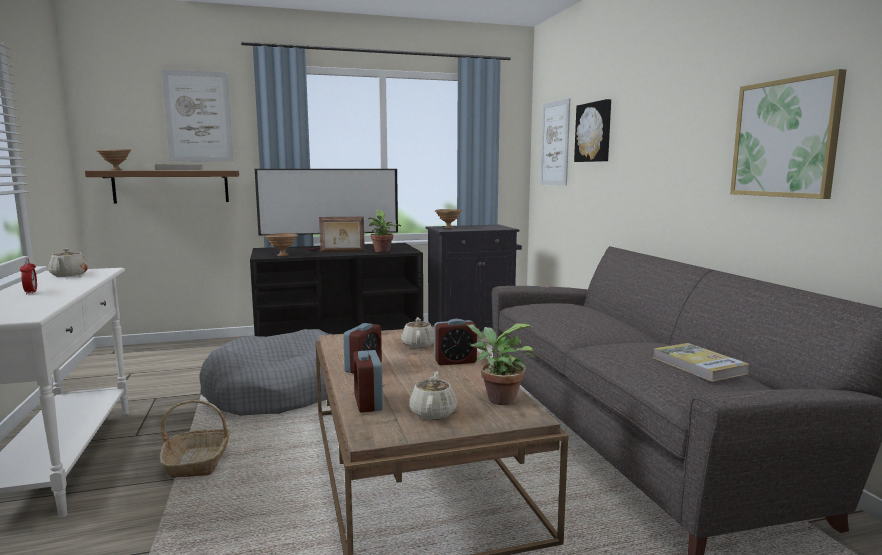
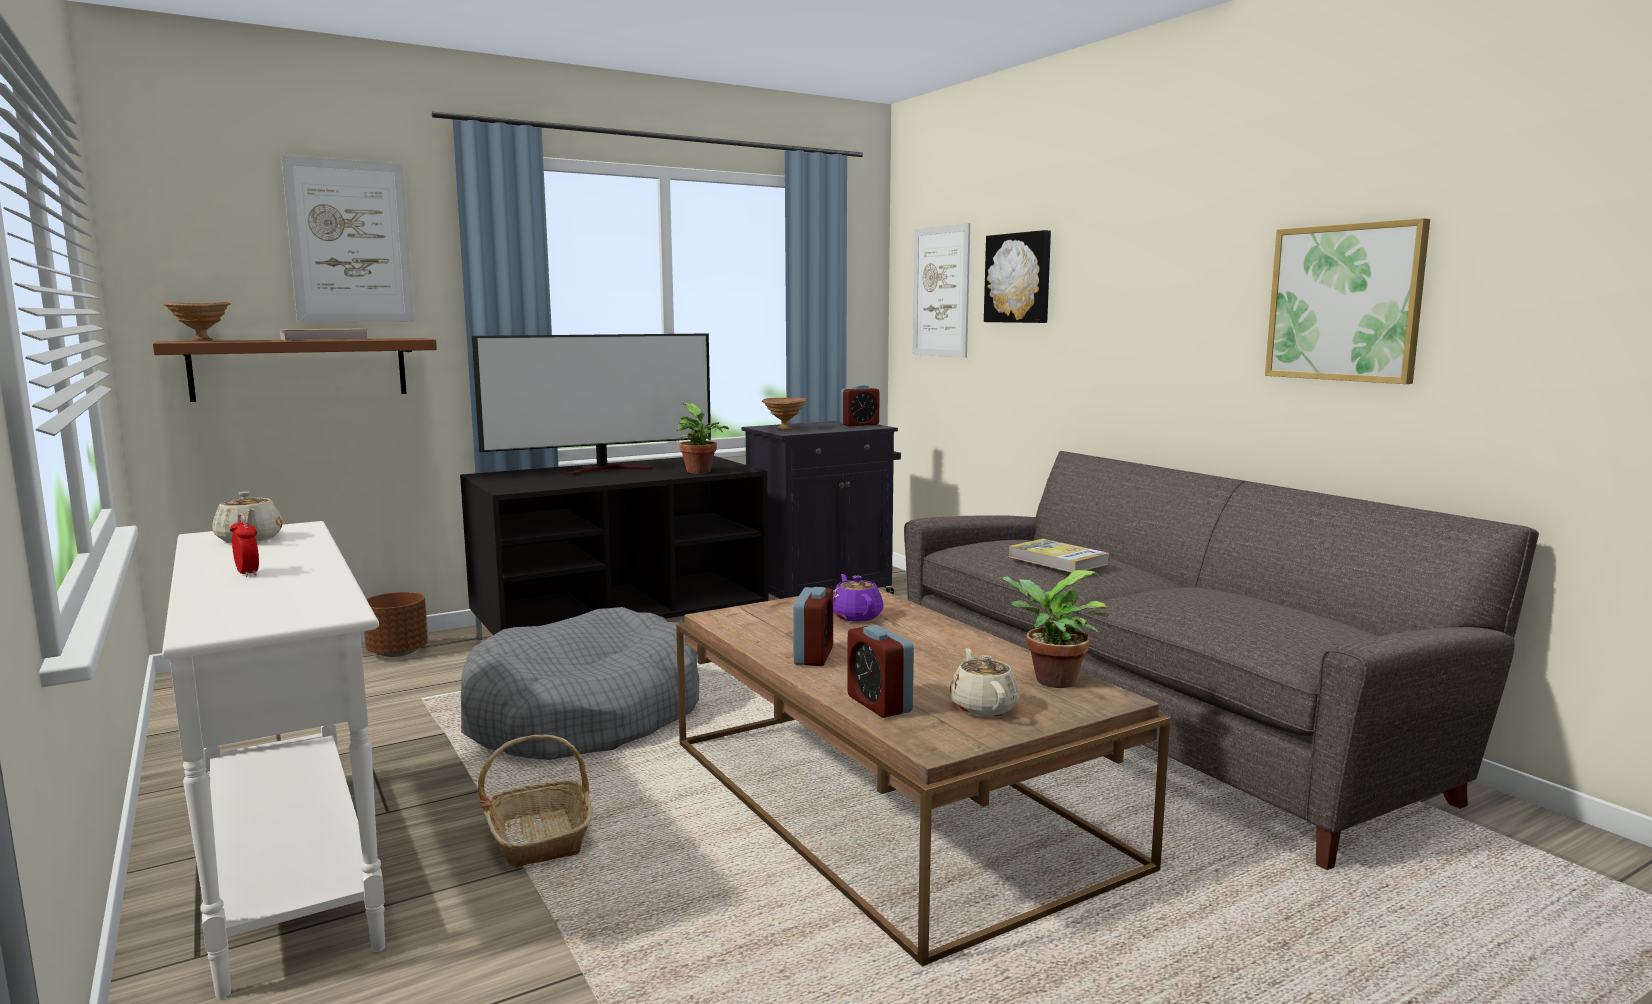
camera: 15 degrees left, 0 degrees up
(216, 346) = (398, 652): none -> brown planter
(281, 255) = (538, 485): brown bowl -> none
(342, 251) = (633, 475): picture frame -> none
(418, 344) = (856, 616): beige teapot -> purple teapot
(455, 361) = (937, 636): alarm clock -> alarm clock (859, 424)
(698, 365) = (1281, 612): book -> book (1058, 560)

